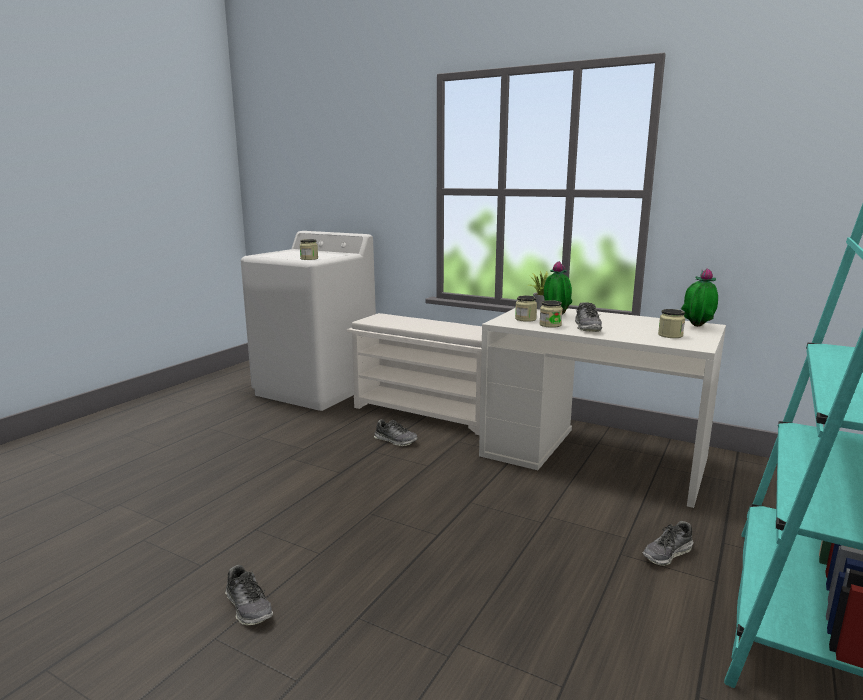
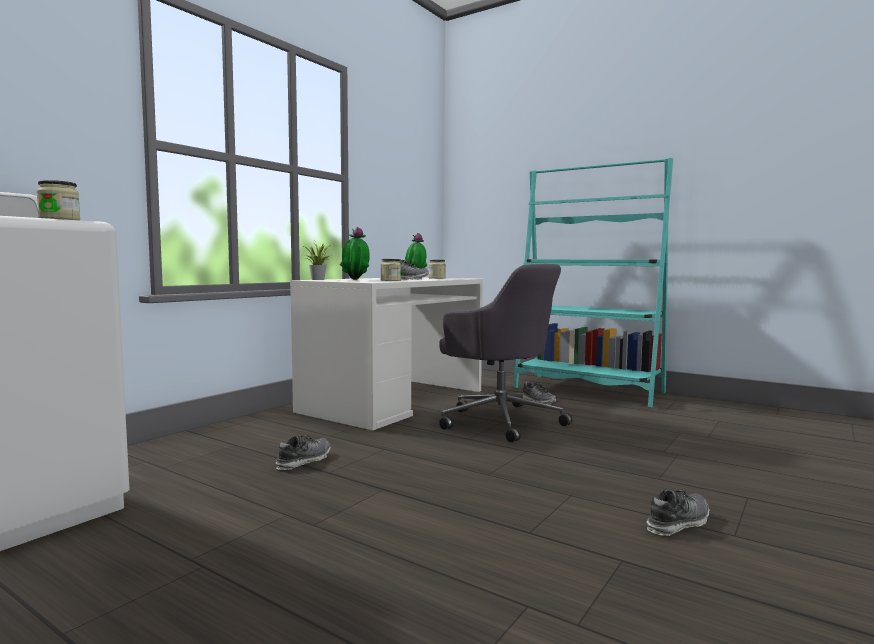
camera: 85 degrees left, 10 degrees down
(428, 412) = (226, 443): white shoe rack -> none
(525, 319) = (363, 281): jar -> none
(545, 521) = (500, 421): none -> grey office chair

